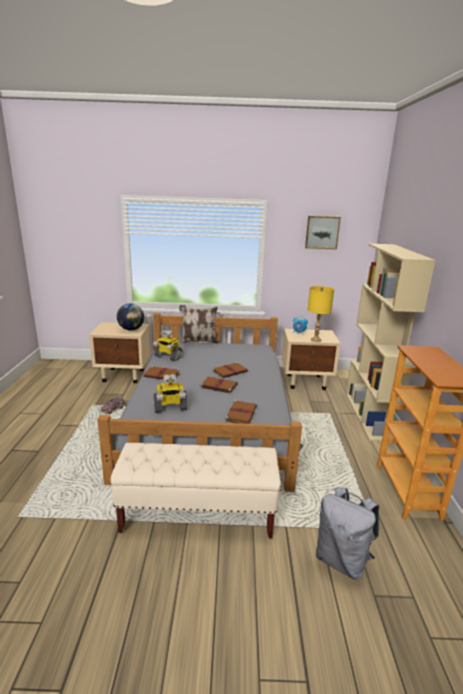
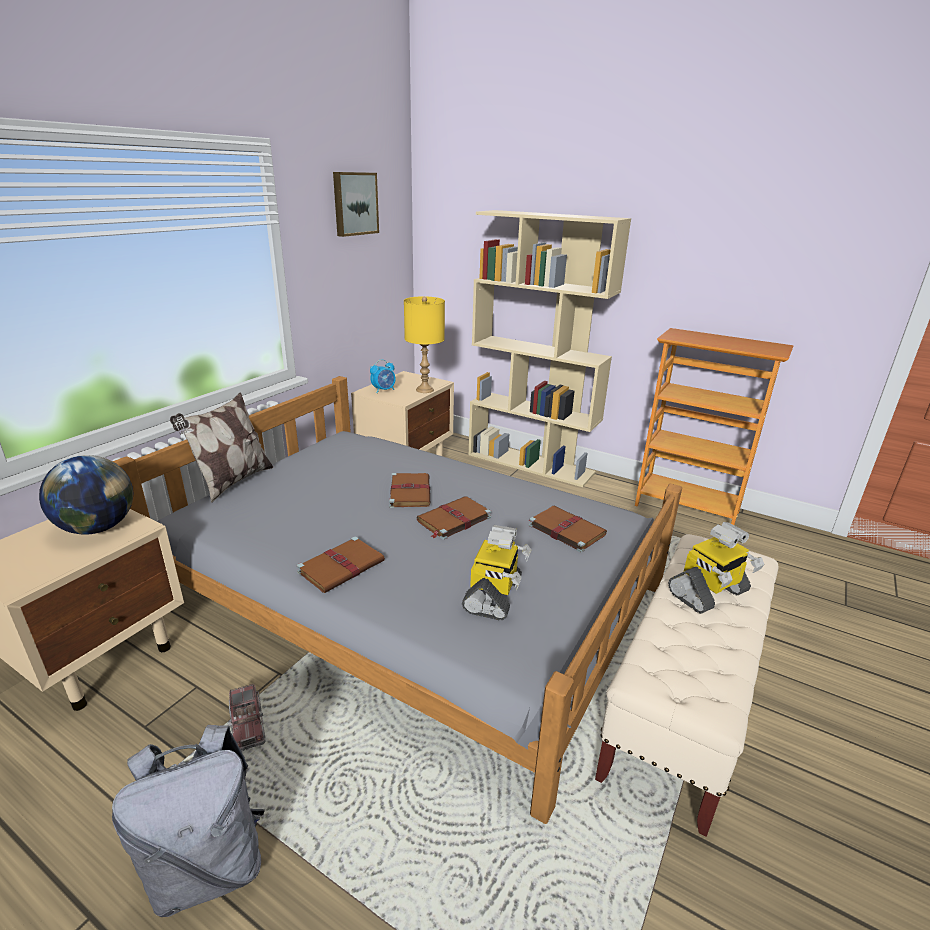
camera: 60 degrees left, 5 degrees up
(168, 356) = (262, 534): toy robot -> toy robot (708, 593)
(342, 560) = (792, 603): grey backpack -> grey backpack (209, 865)

